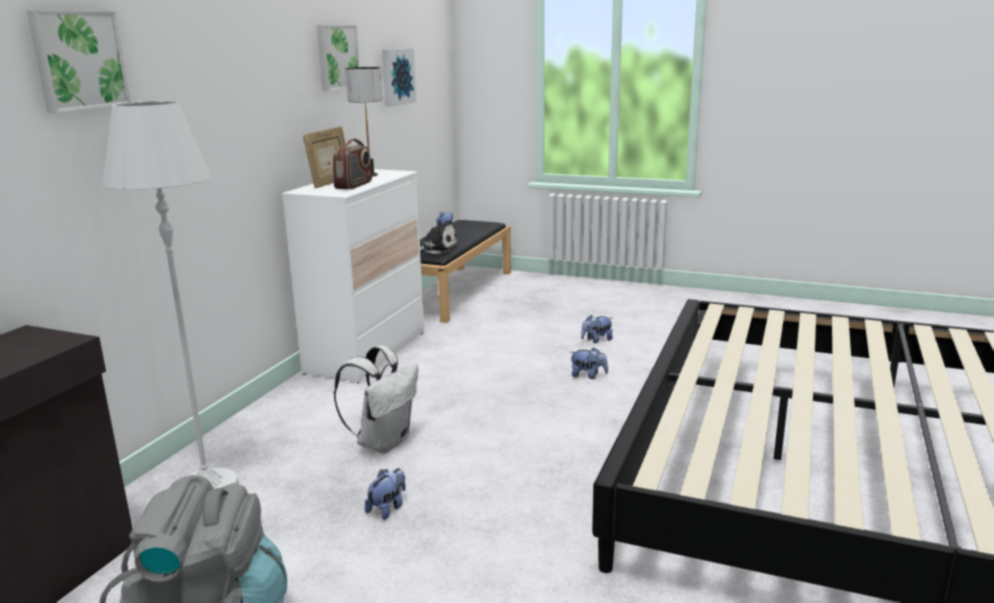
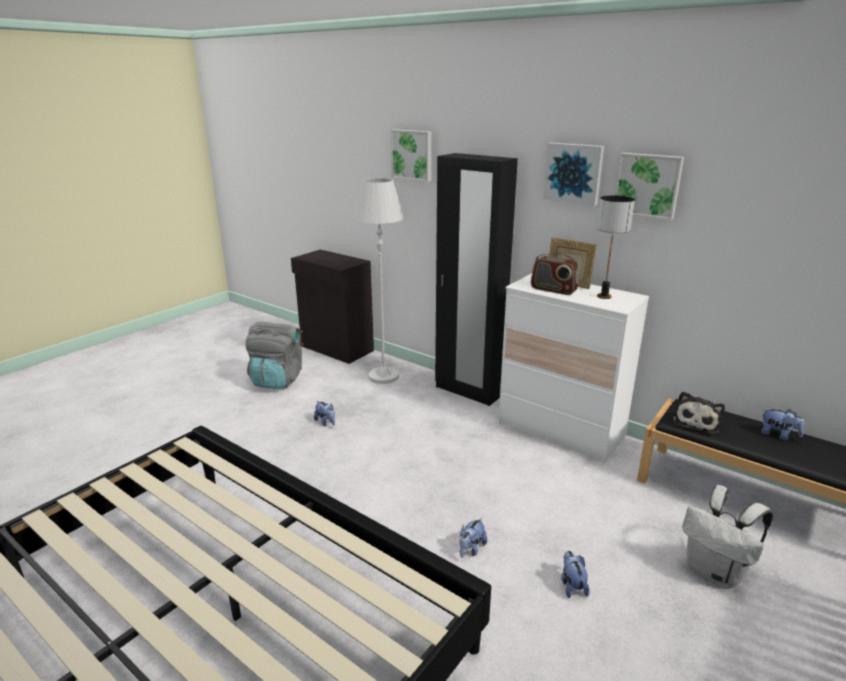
camera: 105 degrees right, 5 degrees up
(270, 410) = (468, 391): none -> black wardrobe
(383, 442) = (402, 427): white backpack -> white backpack (716, 572)
(396, 76) = (775, 226): picture -> picture (574, 173)

